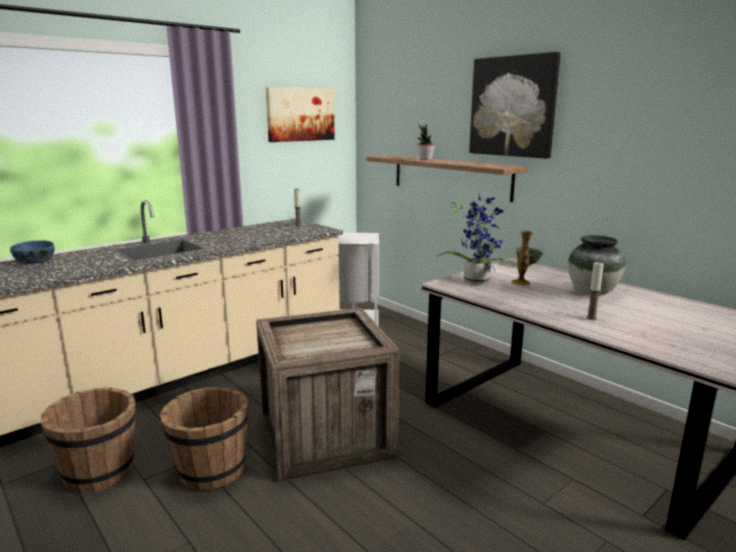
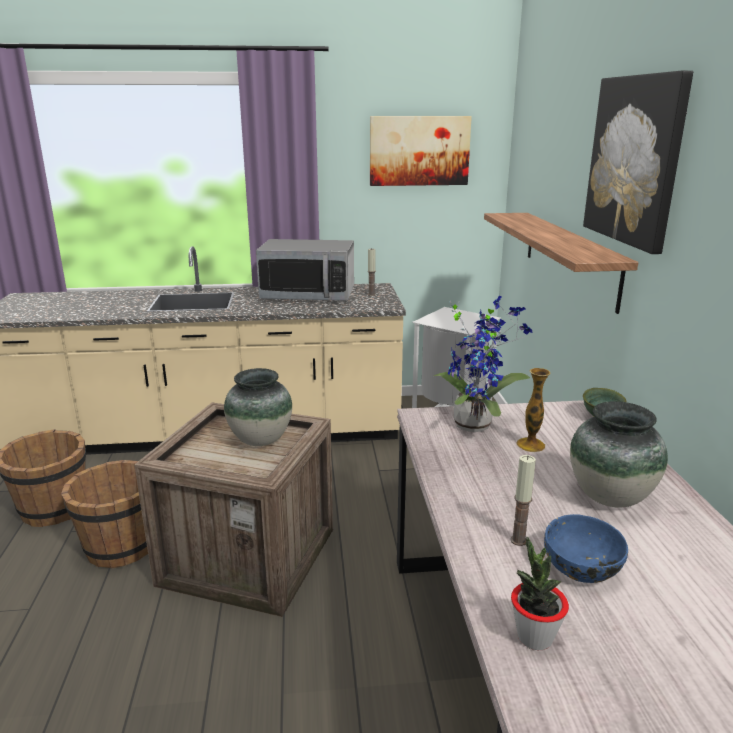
camera: 35 degrees right, 5 degrees up
(34, 261) = (85, 296): blue bowl -> blue bowl (581, 568)
(251, 232) = (308, 295): none -> microwave
(331, 331) = (260, 440): none -> vase
(425, 159) = (537, 227): potted plant -> potted plant (534, 637)

